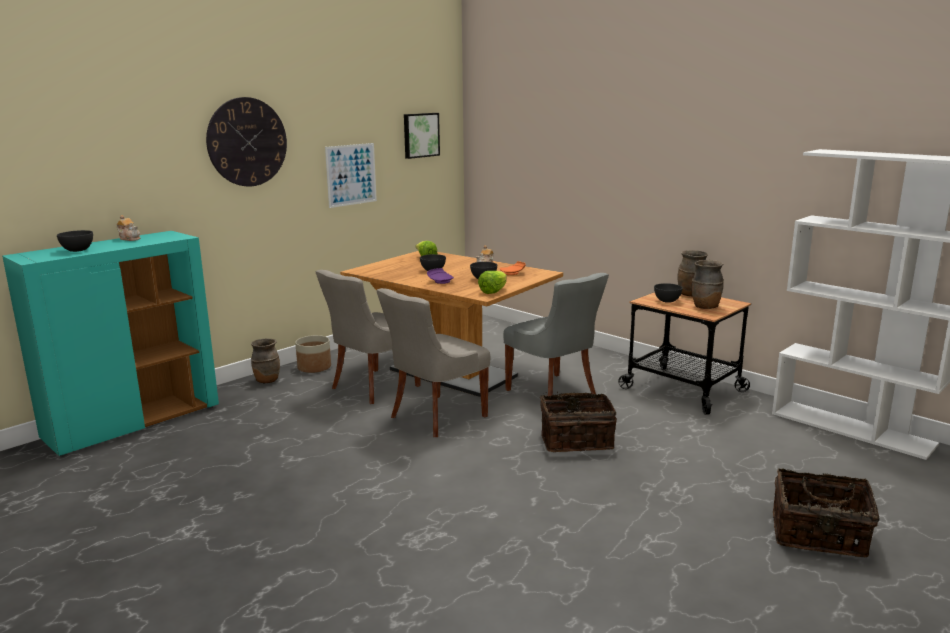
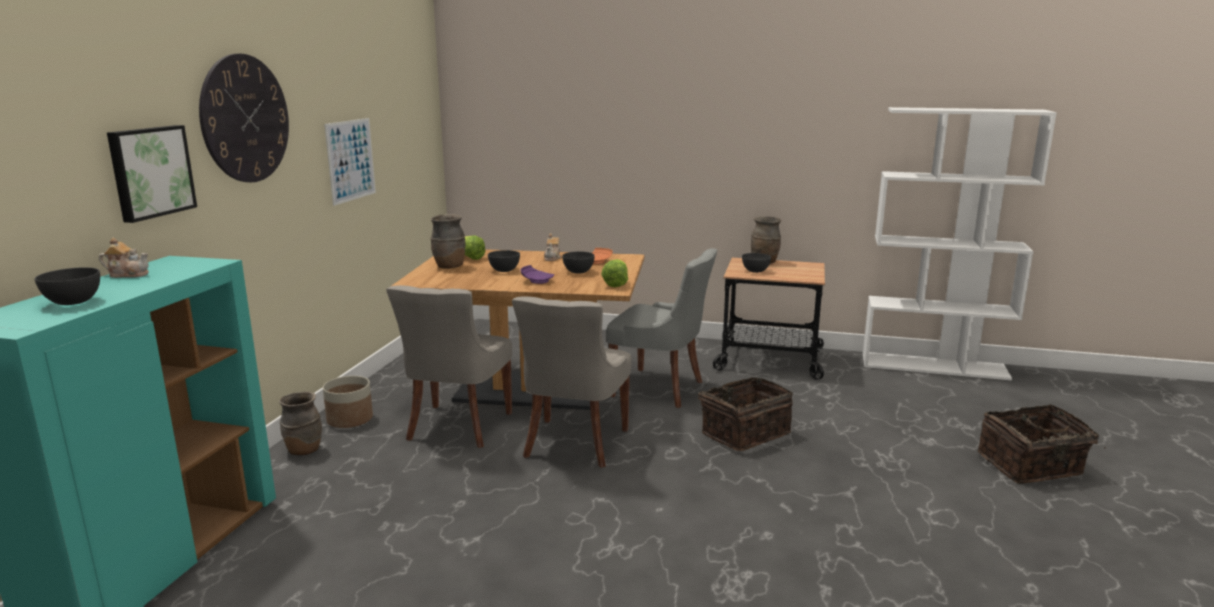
camera: 30 degrees left, 0 degrees up
(420, 135) = (407, 107): picture -> picture (150, 172)
(705, 307) = (796, 272): brown vase -> brown vase (449, 267)

